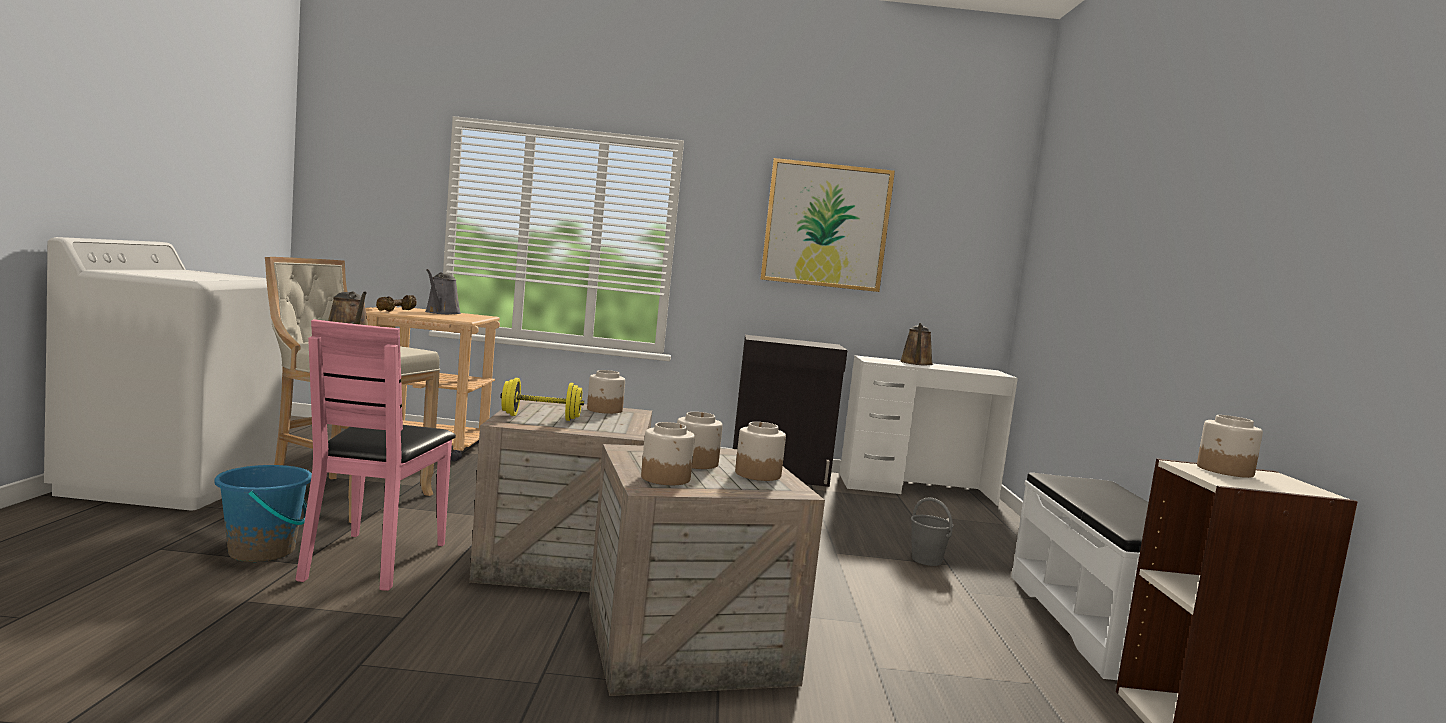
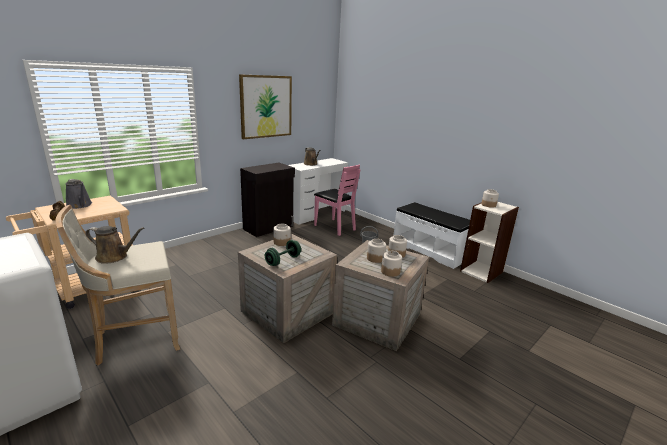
camera: 45 degrees left, 15 degrees up
(263, 551) = (179, 389): blue bucket -> none
(374, 560) = (231, 359): pink chair -> pink chair (334, 227)
(541, 417) = (283, 260): yellow dumbbell -> green dumbbell

